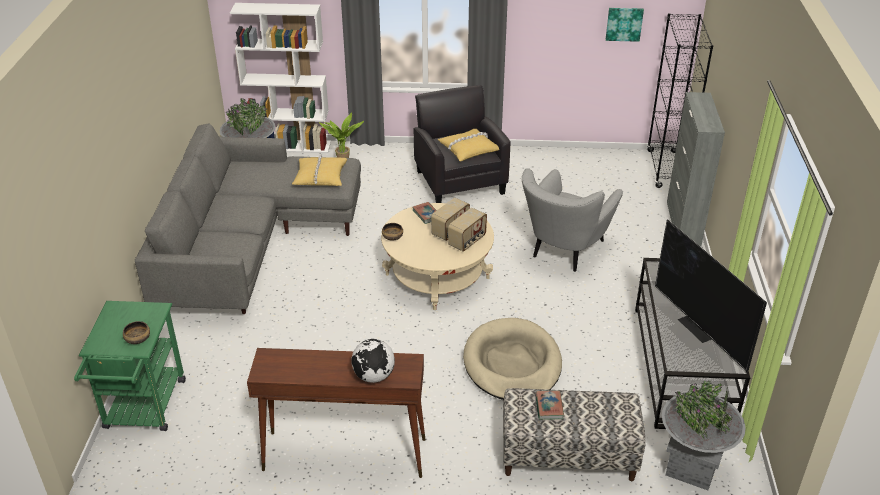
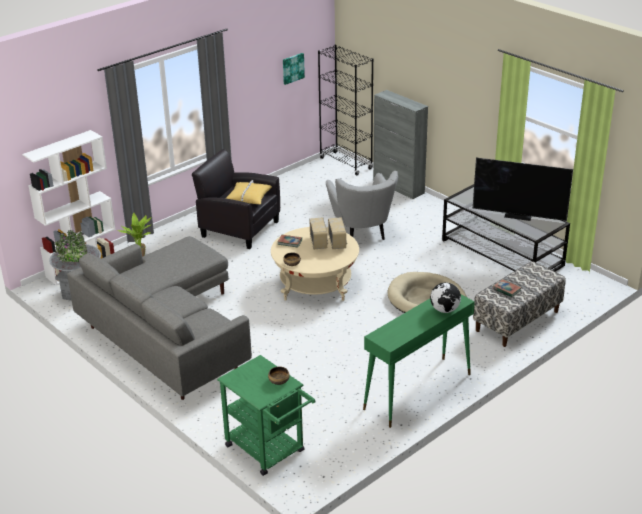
camera: 45 degrees left, 5 degrees down
(320, 177) = (189, 256): yellow pillow -> none
(344, 454) = (417, 392): brown console table -> green console table
(692, 467) = (571, 290): grey planter -> none

